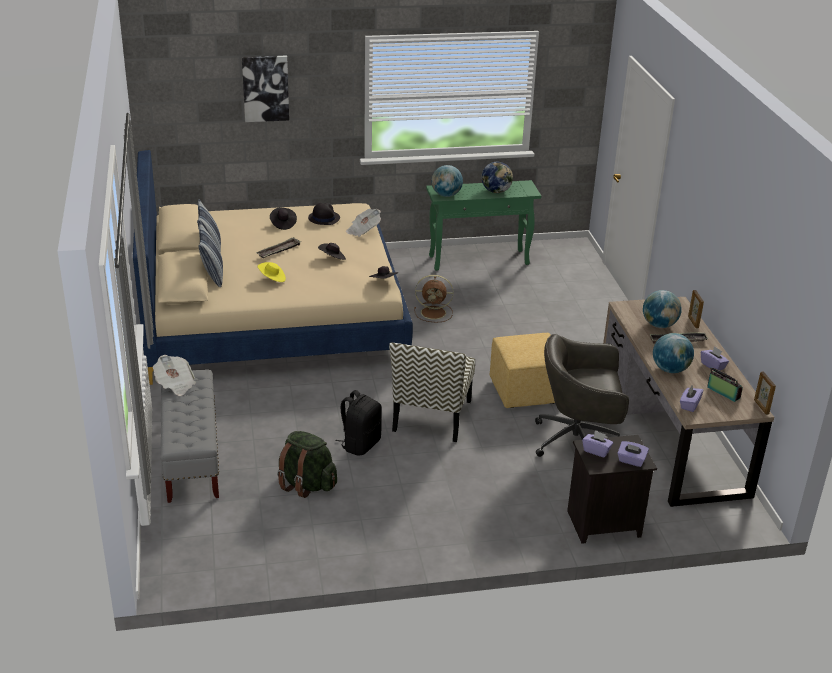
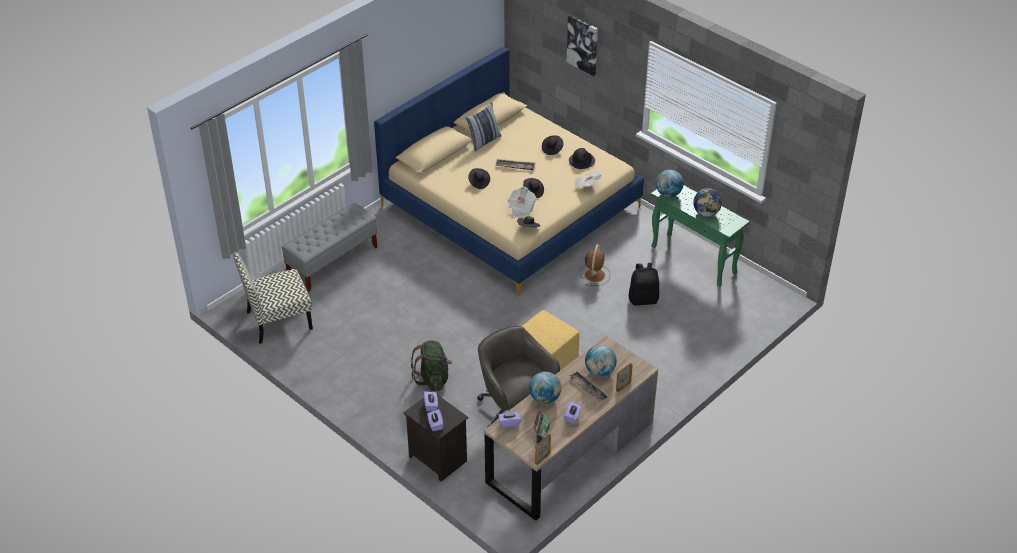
camera: 55 degrees right, 10 degrees up
(175, 384) = (345, 212): newspaper -> newspaper (521, 209)
(212, 275) = (455, 159): pillow -> none
(272, 278) = (479, 182): yellow hat -> black hat
(306, 484) = (353, 317): green backpack -> green backpack (433, 378)
(360, 444) = (411, 318): black backpack -> black backpack (643, 299)
(432, 417) = (471, 333): chair -> chair (278, 321)
(434, 313) = (594, 274): brown fan -> brown fan turned 135 degrees counterclockwise

